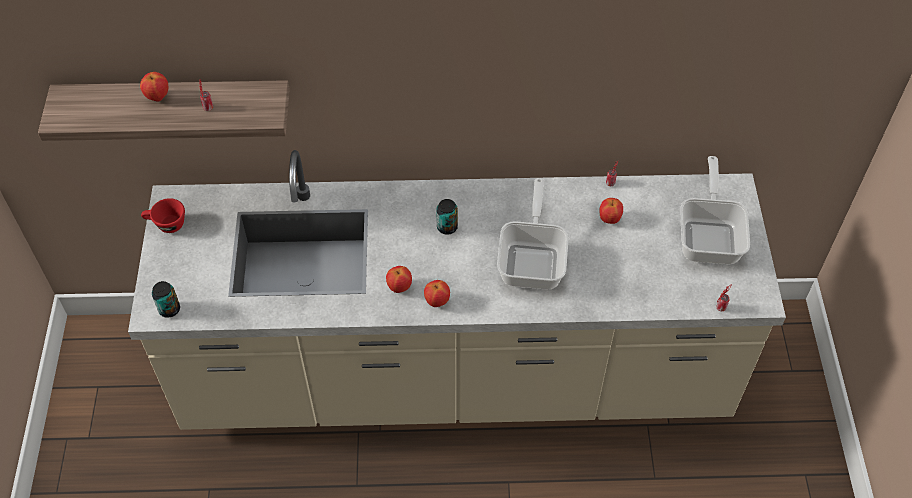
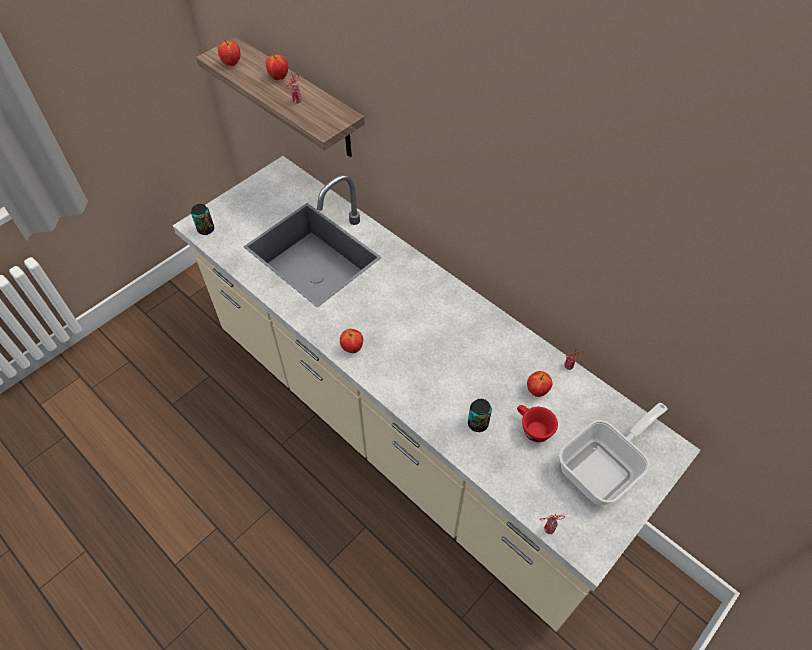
camera: 45 degrees right, 0 degrees up
(166, 225) = (262, 182): red cup -> red cup (532, 428)
(399, 287) = (341, 320): apple -> apple (231, 63)
(447, 227) = (416, 306): can -> can (478, 423)
(533, 260) = (447, 374): frying pan -> none

